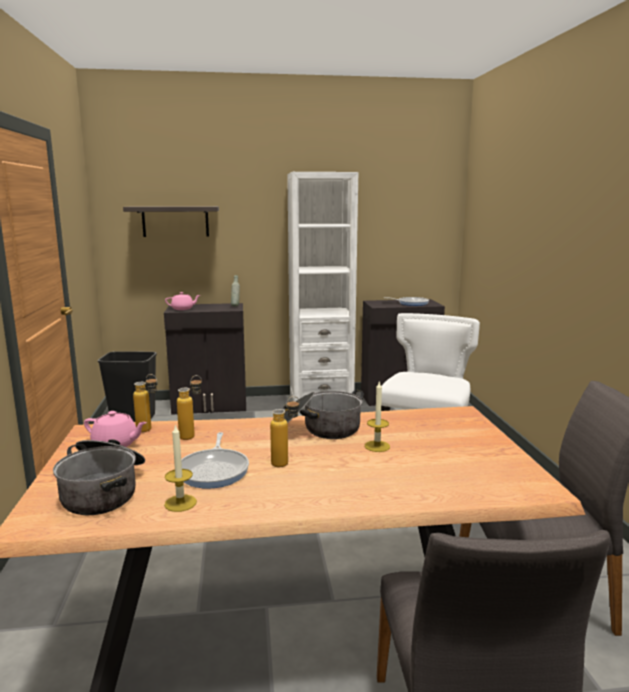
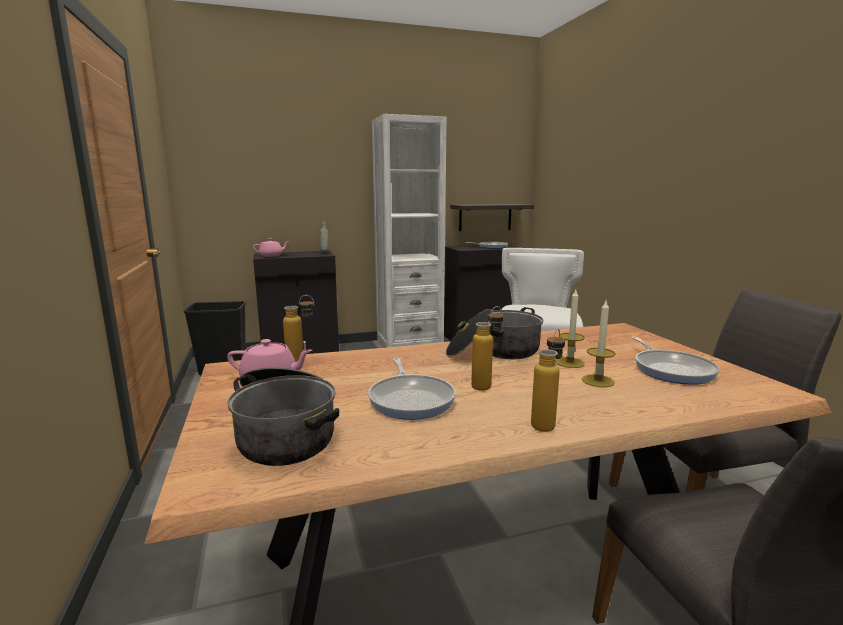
camera: 10 degrees left, 0 degrees up
(175, 221) = (258, 167): shelf -> shelf (485, 217)
(180, 503) = (397, 439): candle -> candle (598, 381)
(192, 435) = (357, 365): bottle -> bottle (546, 422)
(465, 460) = (671, 370): none -> frying pan

